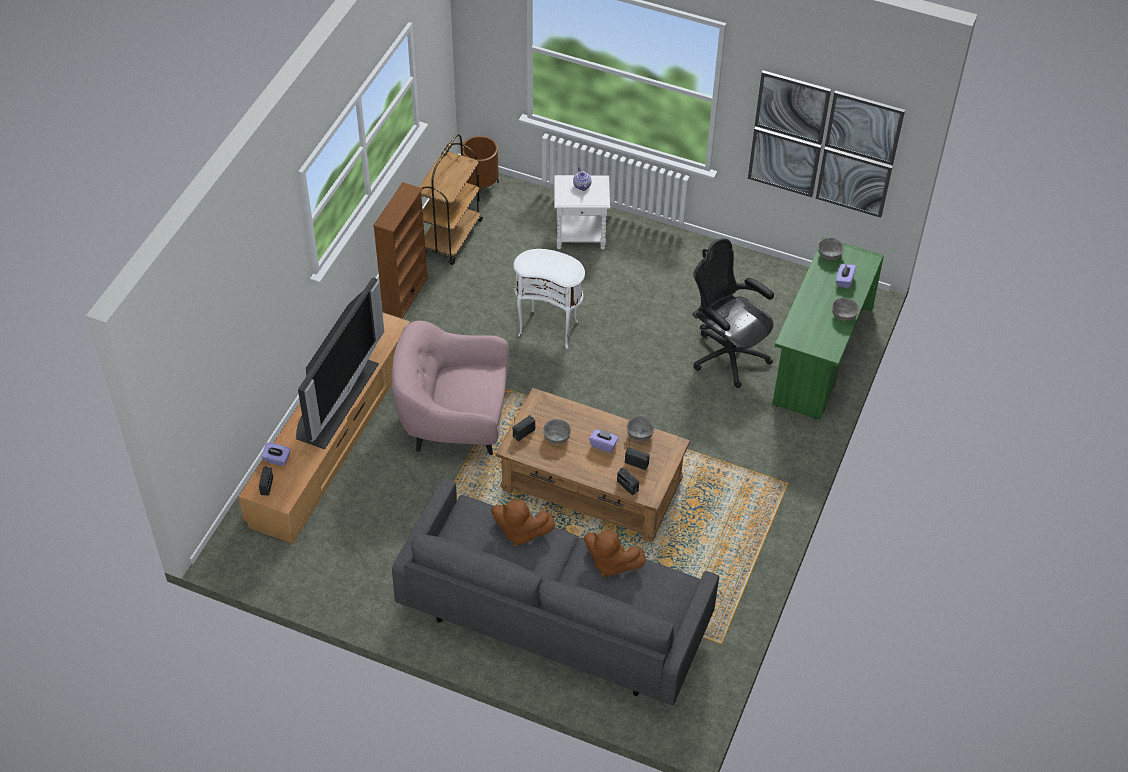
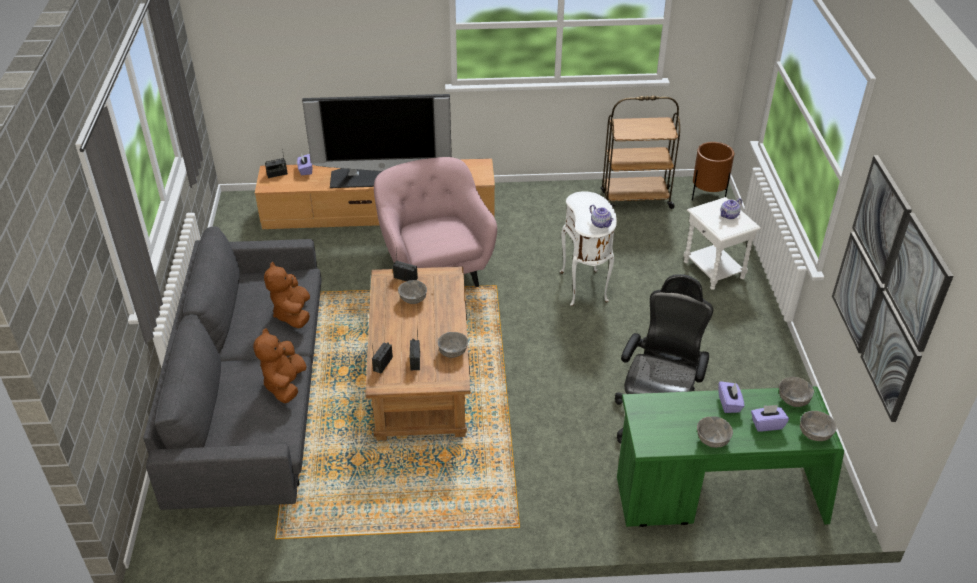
camera: 65 degrees right, 10 degrees down
(405, 294) = (553, 197): brown bookcase -> none
(570, 267) = (601, 224): none -> teapot
(603, 445) = (424, 332): purple tissue box -> purple tissue box (729, 404)
(865, 262) = (814, 434): none -> grey bowl

